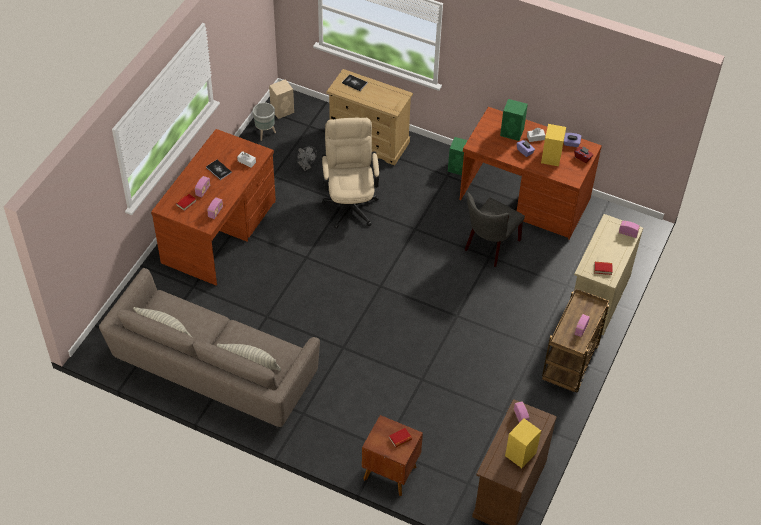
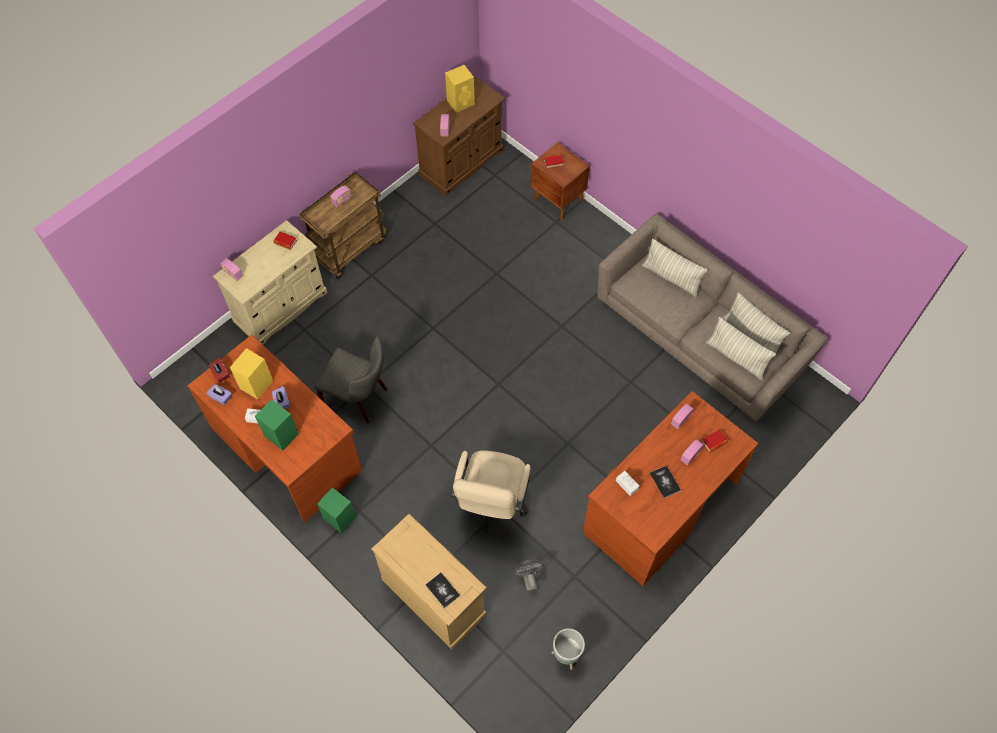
camera: 160 degrees left, 10 degrees up
(177, 311) = (736, 357): none -> pillow
(283, 110) = (530, 693): beige speaker -> none
(490, 246) = (359, 398): grey chair -> grey chair turned 60 degrees clockwise

